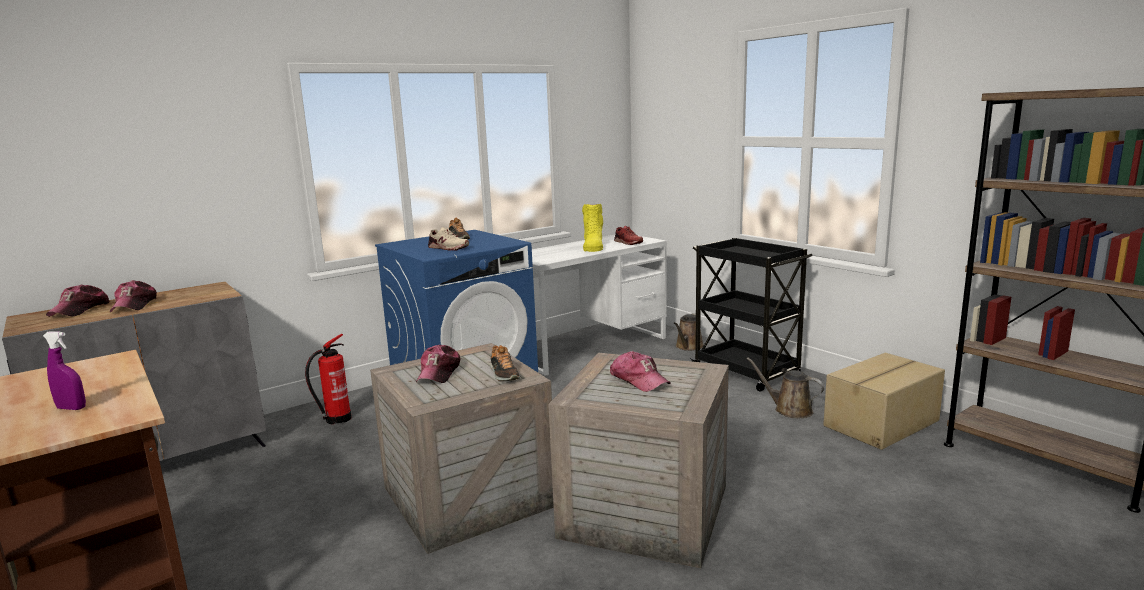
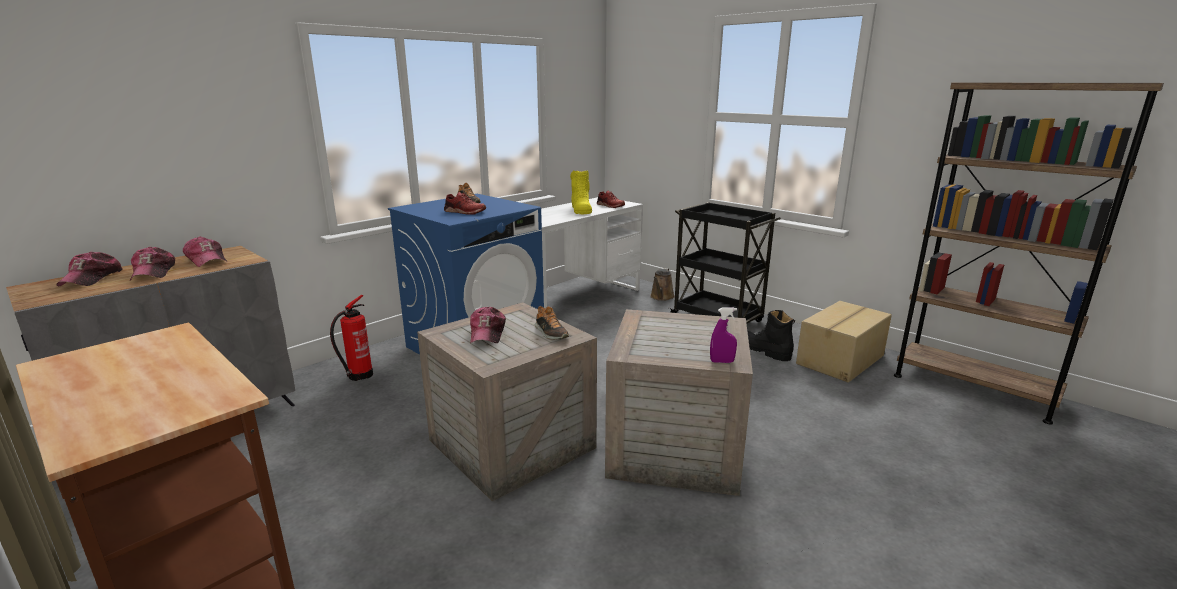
camera: 10 degrees left, 5 degrees up
(71, 408) = (154, 392): purple spray bottle -> purple spray bottle (722, 361)
(447, 248) = (464, 212): beige shoe -> red shoe
(639, 380) = (676, 334): cap -> cap (207, 260)
(789, 410) = (764, 351): brown watering can -> black boot

